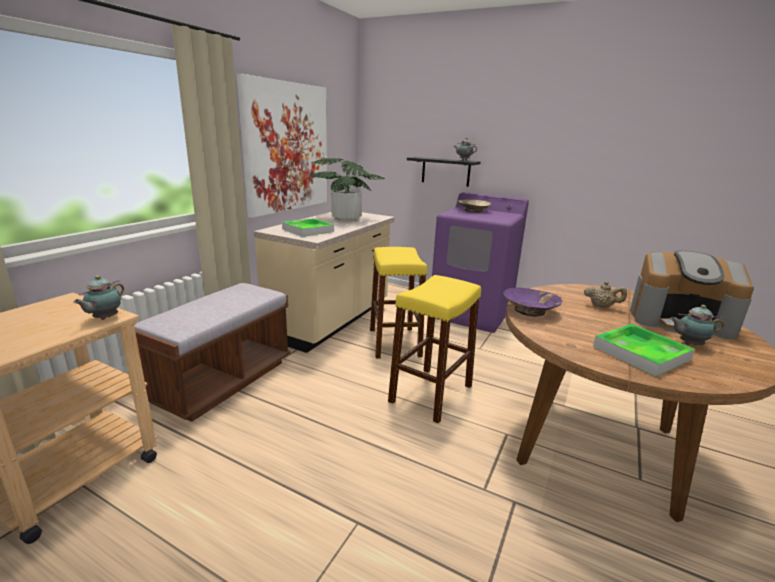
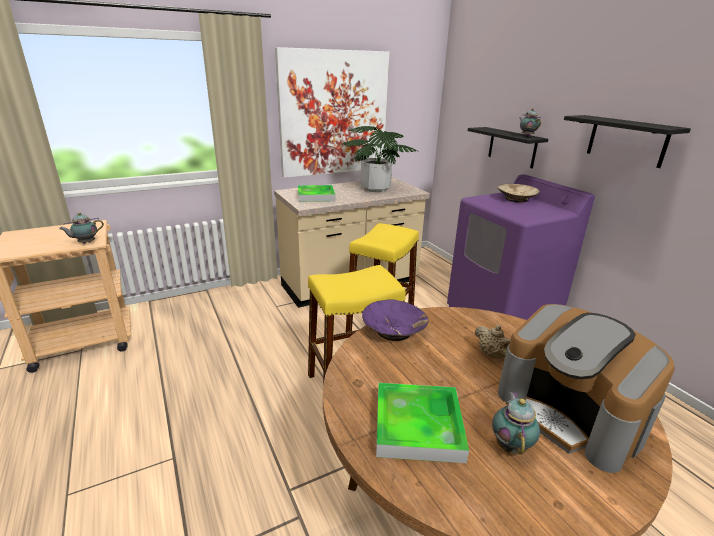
camera: 35 degrees right, 5 degrees up
(222, 381) = (218, 310): brown bench -> none
(546, 157) = (626, 140): none -> black shelf
(689, 344) = (510, 445): teapot -> teapot turned 60 degrees clockwise

